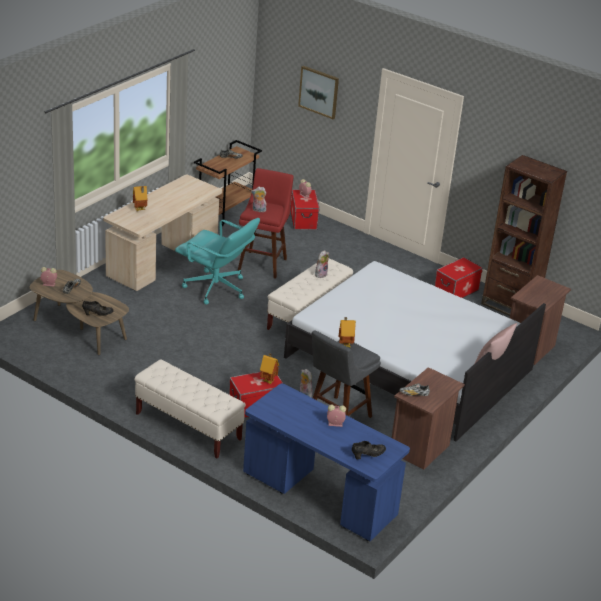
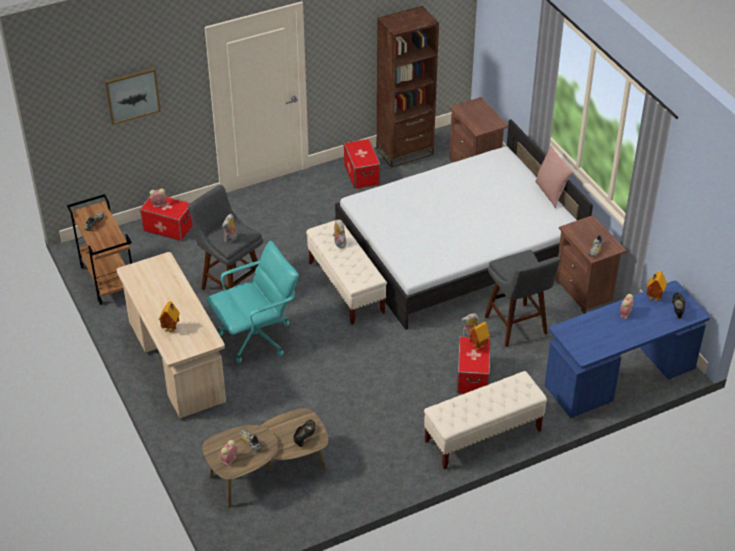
camera: 60 degrees left, 10 degrees up
(263, 263) = (231, 286): red stool -> grey stool
(345, 345) = (507, 264): toy house -> toy house (653, 298)

